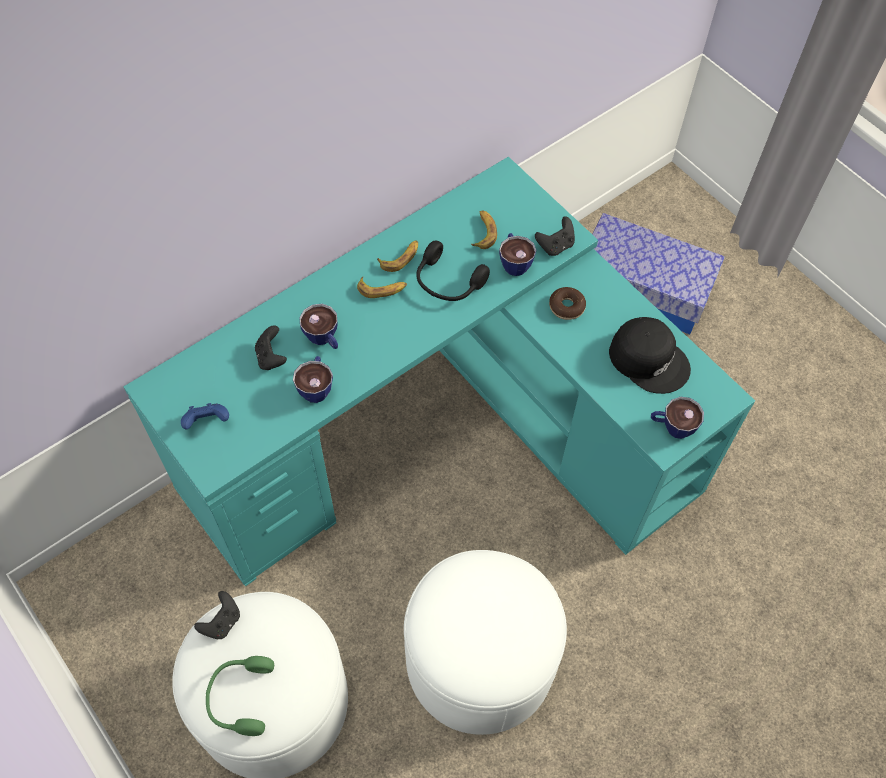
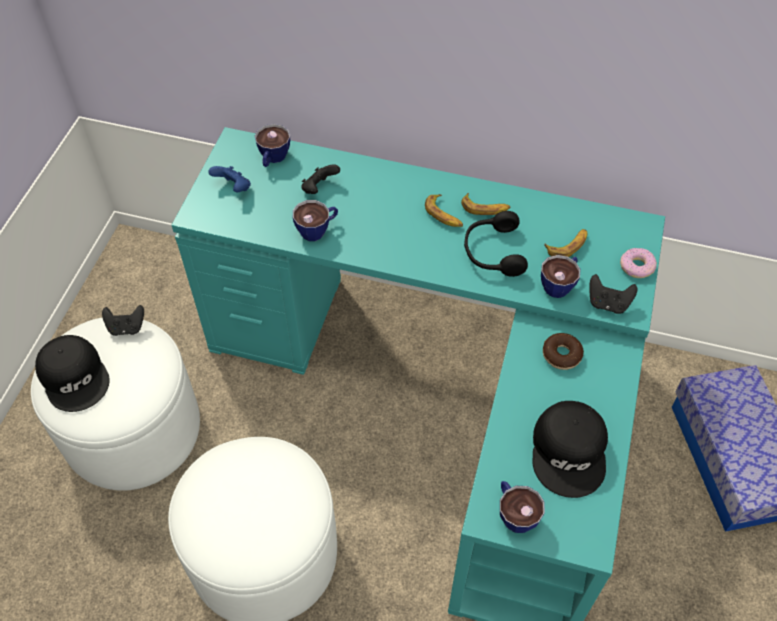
camera: 55 degrees right, 5 degrees down
(240, 697) = (75, 376): green headphones -> black cap
(324, 339) = (364, 208): cup -> cup (273, 159)
(538, 205) = (637, 267): none -> donut

